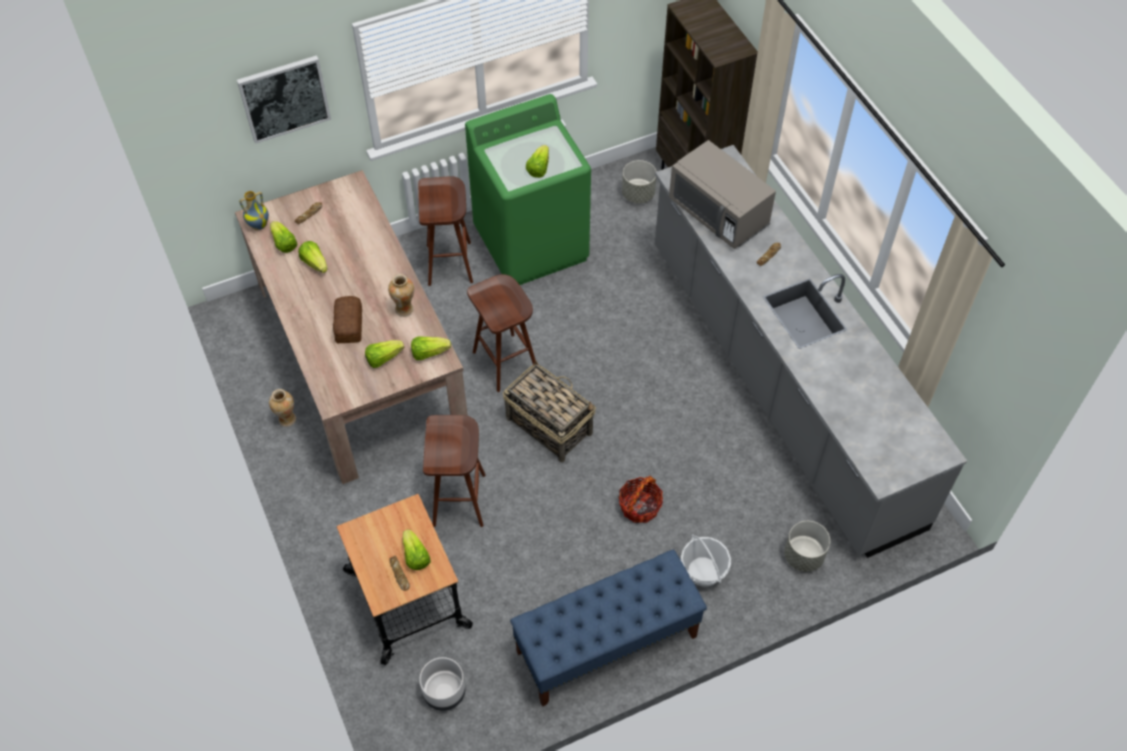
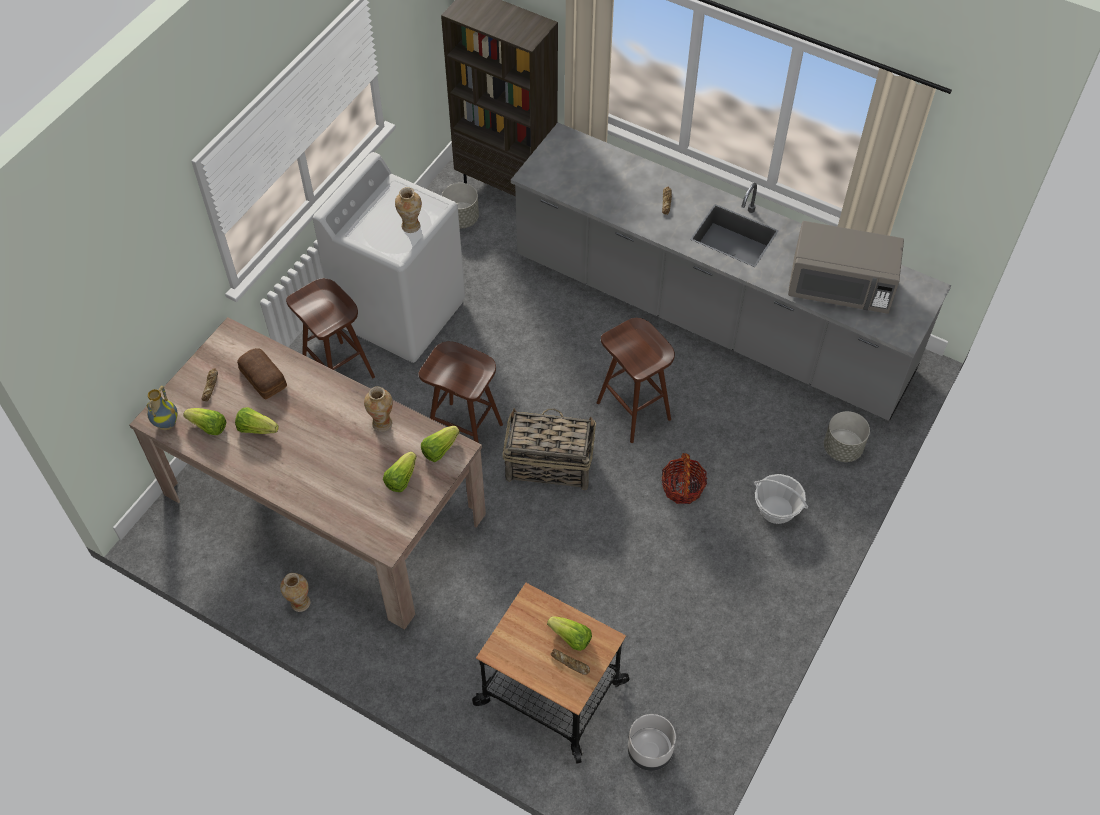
camera: 35 degrees left, 0 degrees up
(284, 98) = (150, 273): picture -> none
(348, 325) = (340, 468): bread -> bread (263, 379)
(460, 501) = (525, 577): brown stool -> brown stool (634, 411)
(532, 243) = (401, 312): green washing machine -> white washing machine
(538, 168) = (411, 226): lettuce -> vase
(606, 644) = (749, 620): blue bench -> none
(718, 214) = (595, 188): grey microwave -> grey microwave (839, 287)

